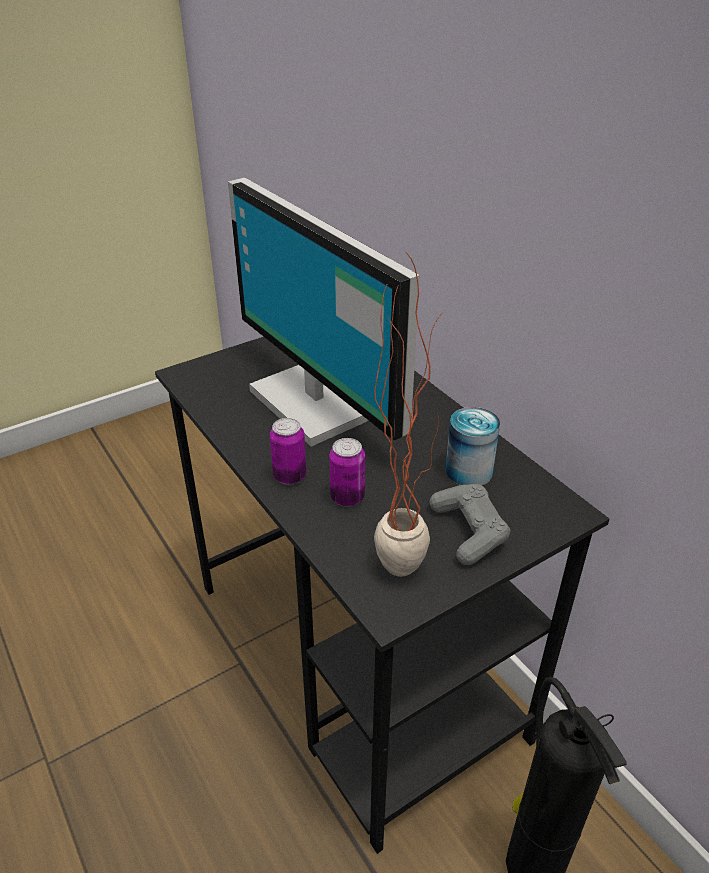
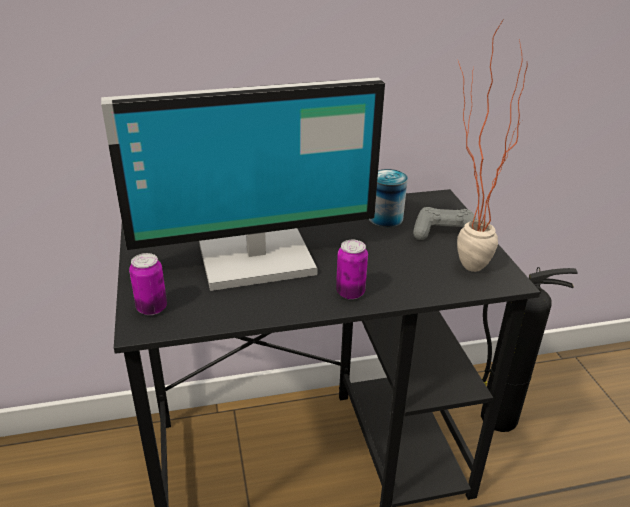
camera: 70 degrees left, 5 degrees down
(347, 497) = (390, 271): can -> can (152, 308)

